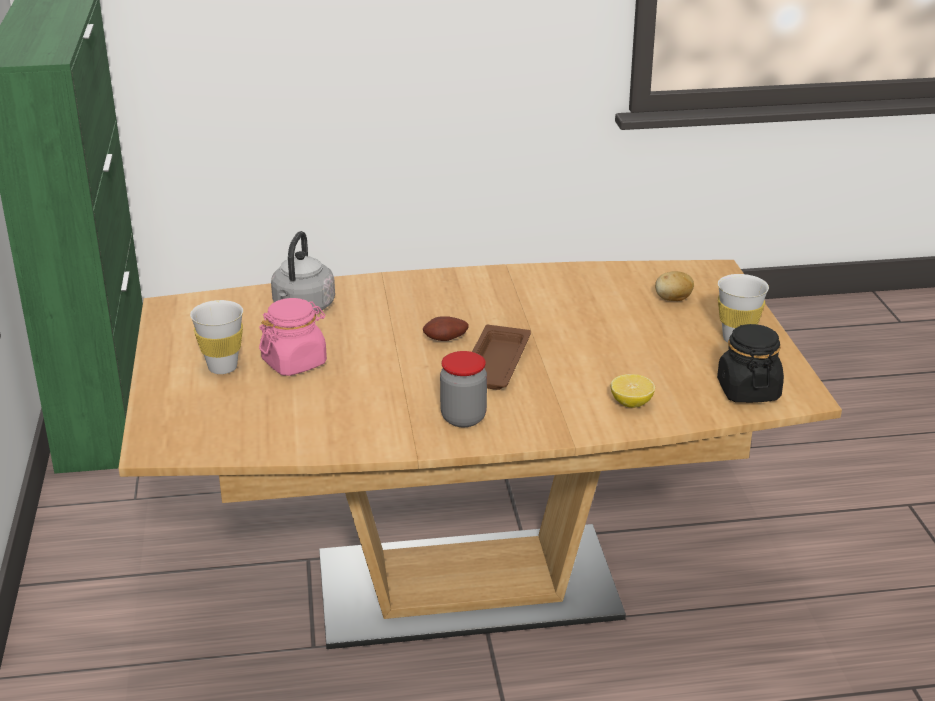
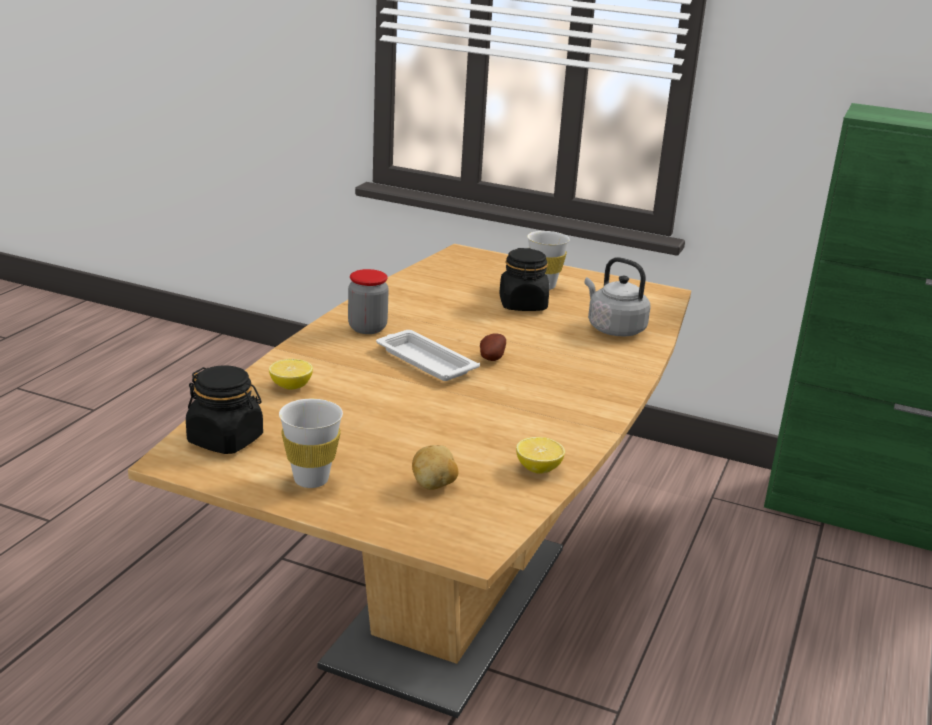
camera: 120 degrees right, 5 degrees down
(294, 362) = (523, 305): pink jar -> black jar
(494, 365) = (424, 361): brown tray -> white tray
(598, 275) = (538, 469): none -> lemon

